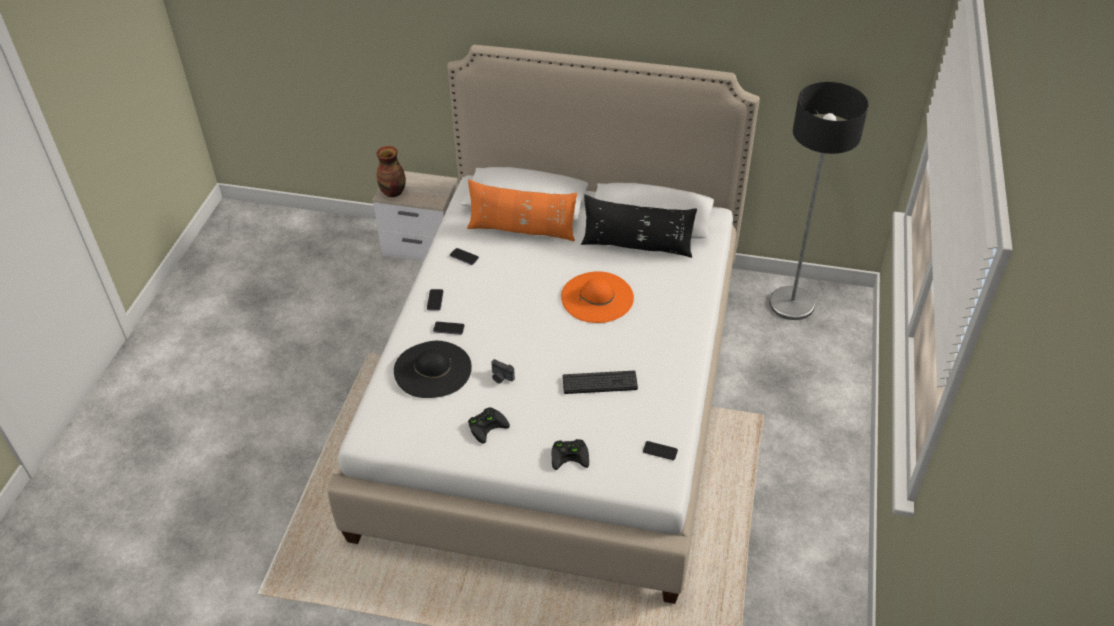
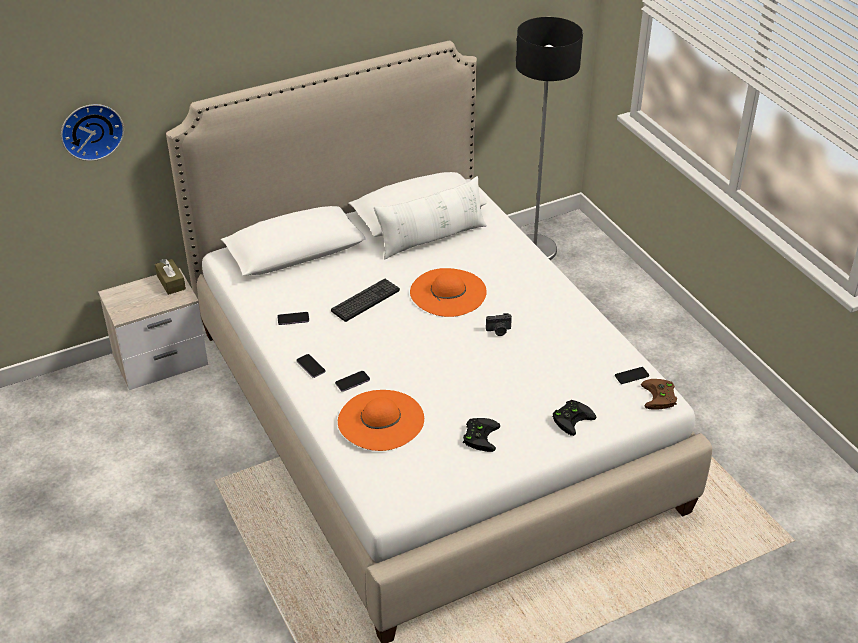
camera: 40 degrees left, 5 degrees down
(393, 192) = (129, 308): vase -> none
(394, 38) = (91, 130): none -> wall clock
(432, 369) = (381, 420): black hat -> orange hat
(439, 186) = (171, 282): none -> brown tissue box
(501, 377) = (446, 393): camera -> camera (499, 331)
(522, 230) = (318, 273): orange pillow -> none
(599, 383) = (528, 354): keyboard -> keyboard (365, 300)
(637, 246) = (432, 238): black pillow -> white pillow
(662, 483) = (660, 397): none -> brown game controller

